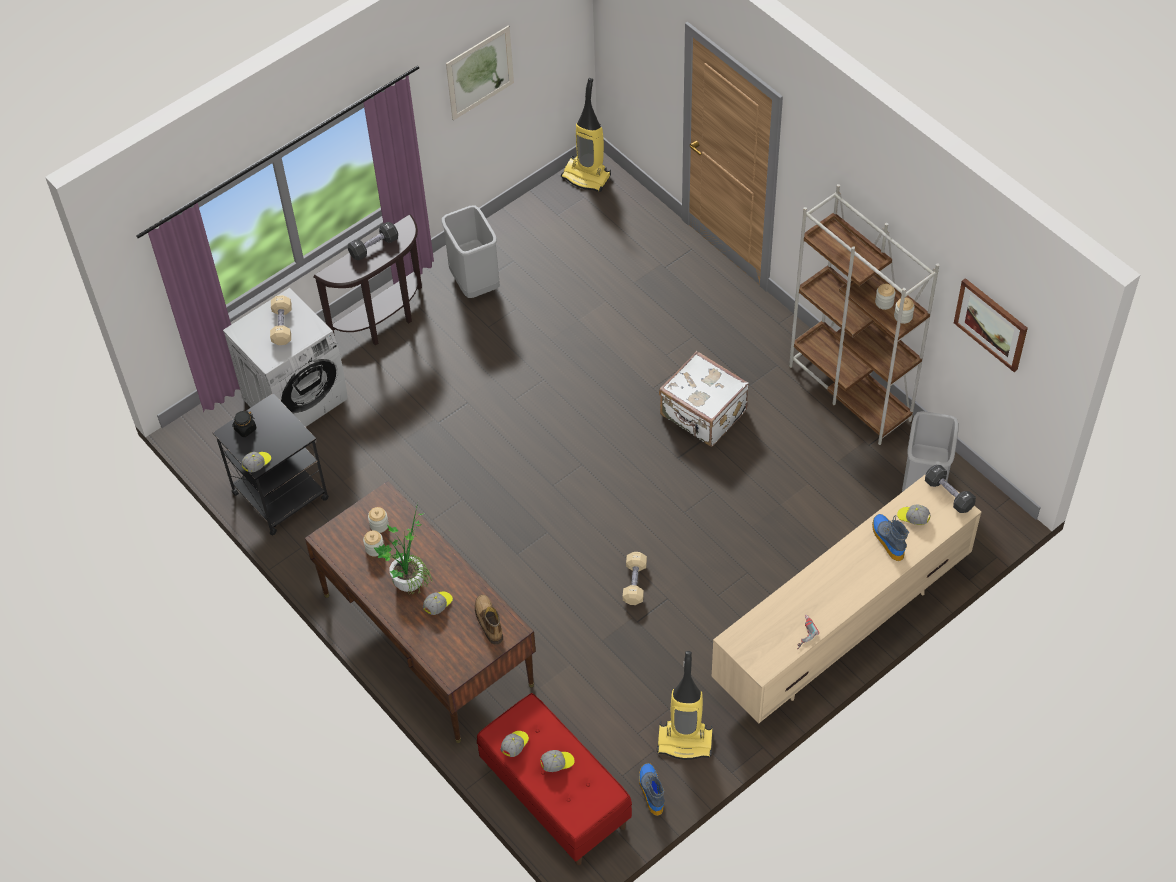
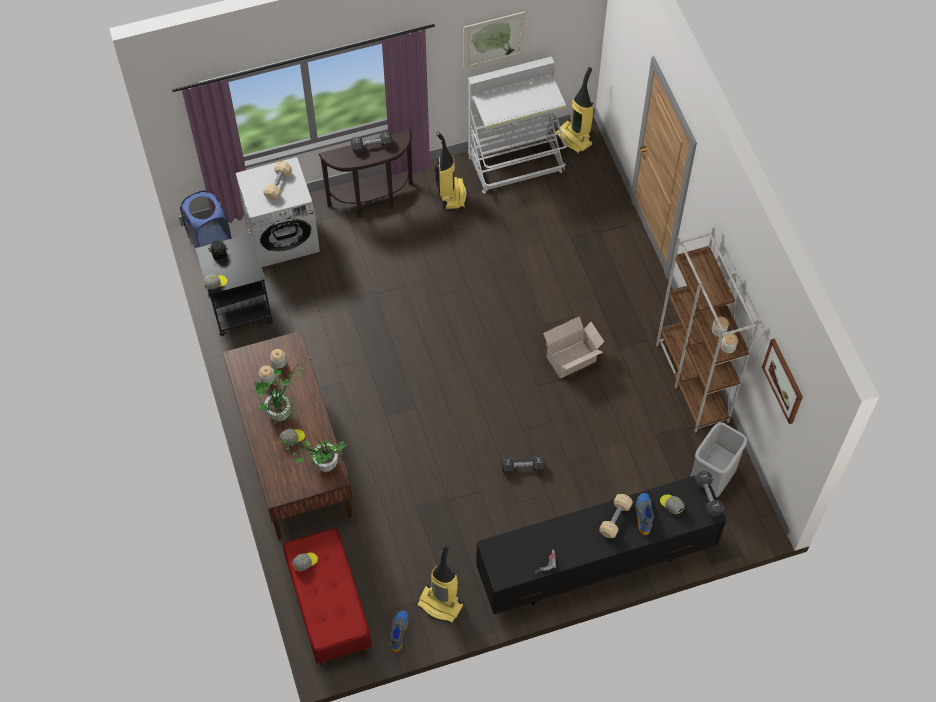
camera: 20 degrees right, 5 degrees up
(206, 432) = (210, 241): none -> blue laundry basket
(474, 283) = (452, 194): grey trash can -> vacuum cleaner
(488, 622) = (321, 465): boot -> potted plant
(535, 228) = (516, 167): none -> white shoe rack
(557, 763) = (329, 588): cap -> none
(634, 583) = (460, 470): beige dumbbell -> beige dumbbell (615, 519)
(702, 414) = (572, 359): white suitcase -> cardboard box
(704, 554) = (522, 467): none -> black dumbbell
(841, 632) = (595, 567): beige cabinet -> black cabinet

